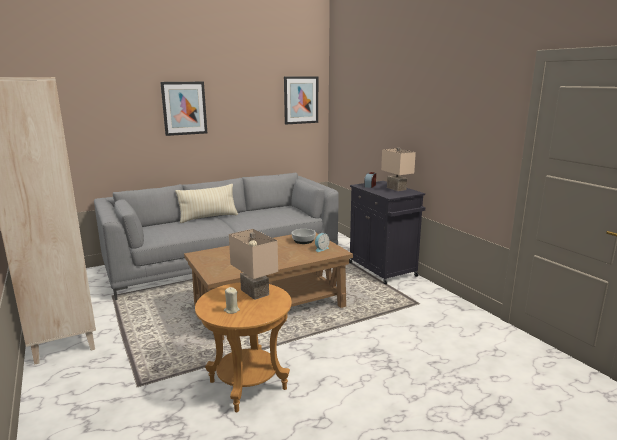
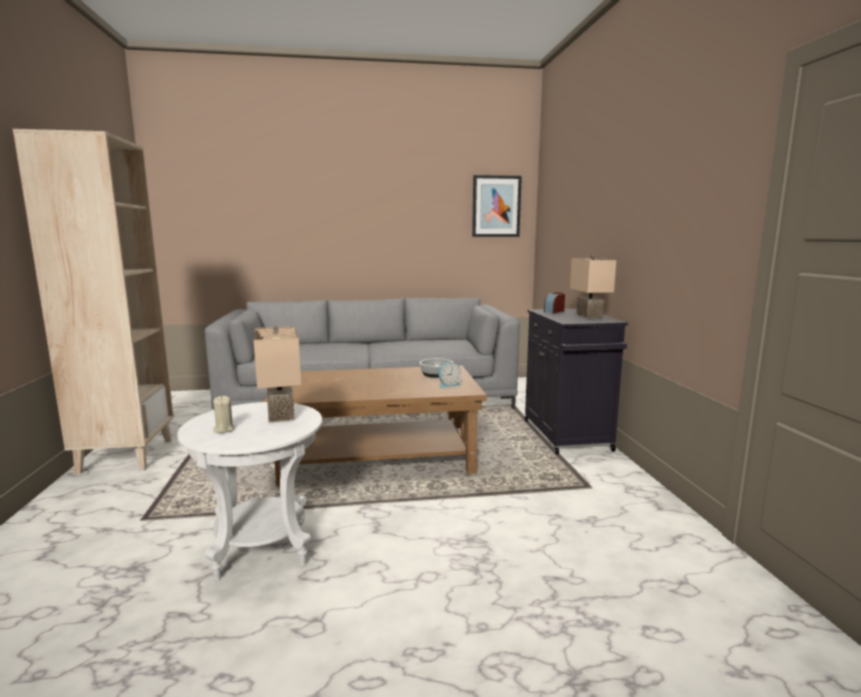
camera: 20 degrees right, 5 degrees down
(184, 108) = (343, 211): picture -> none
(208, 218) = (353, 343): beige pillow -> none
(248, 385) = (262, 548): brown side table -> white side table

